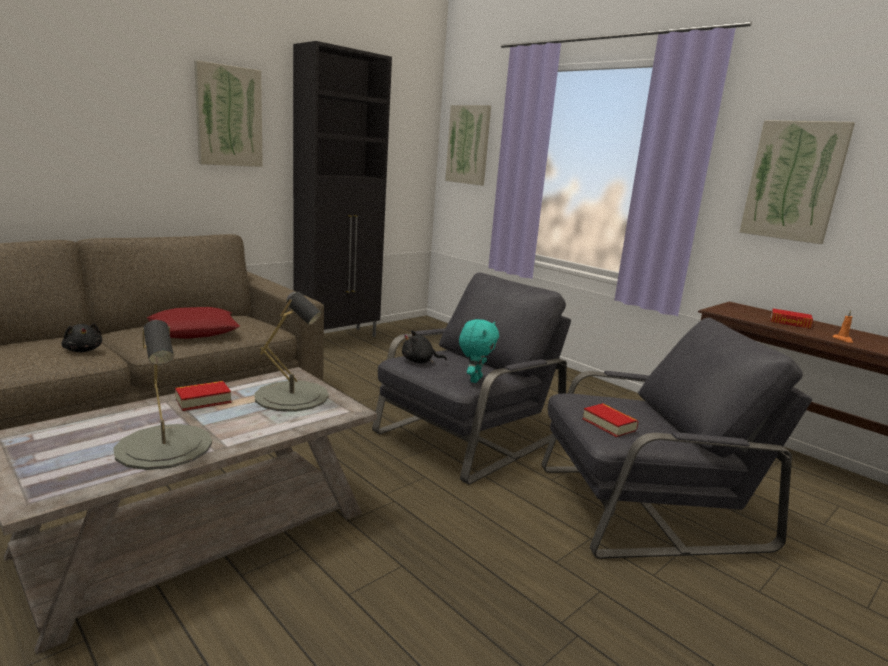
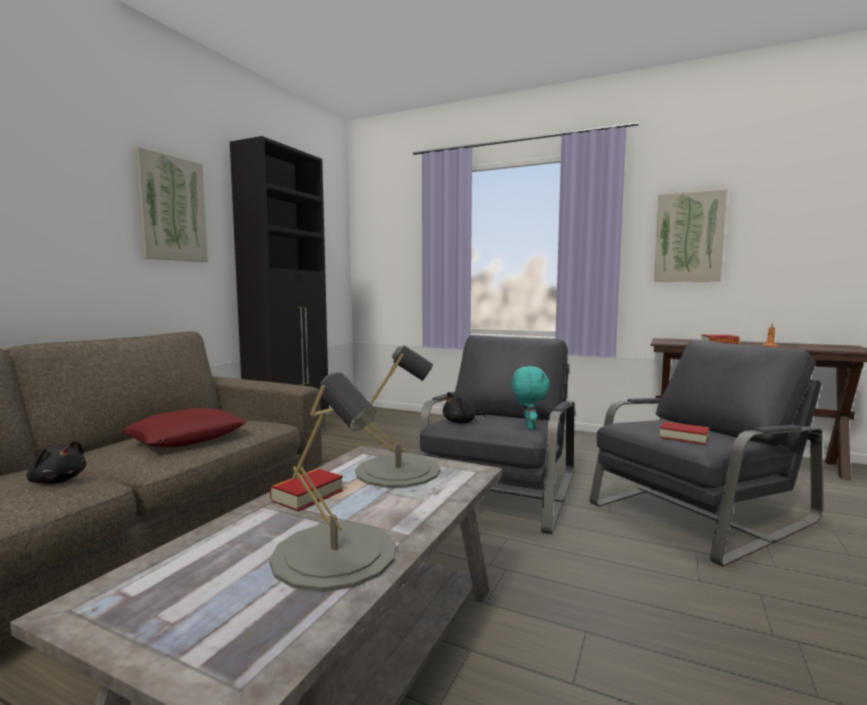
camera: 20 degrees left, 10 degrees down
(468, 145) = (384, 241): picture -> none

